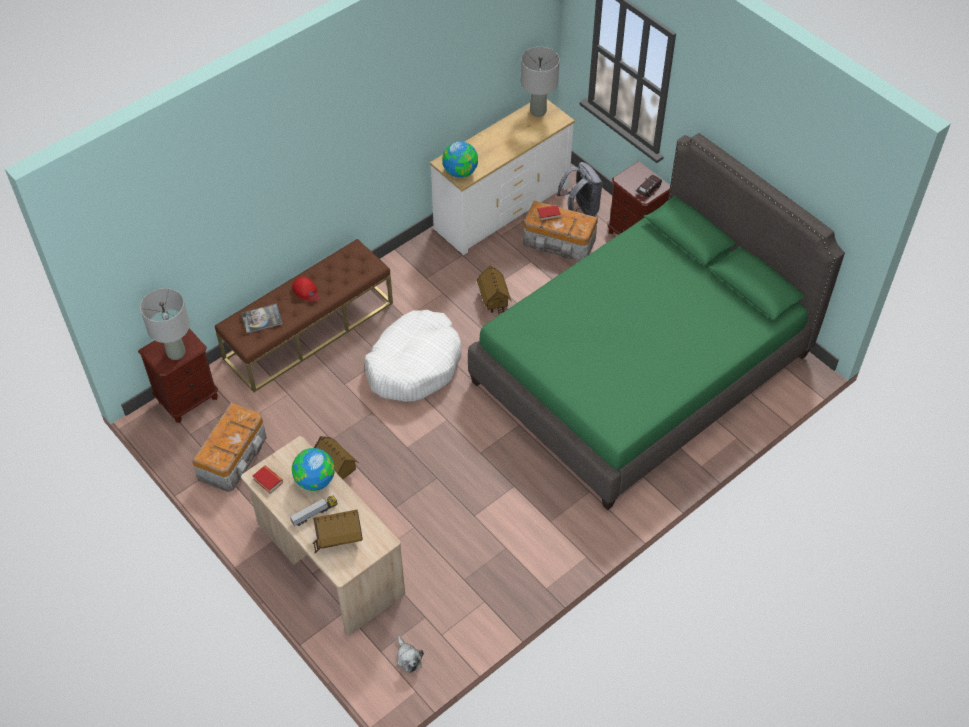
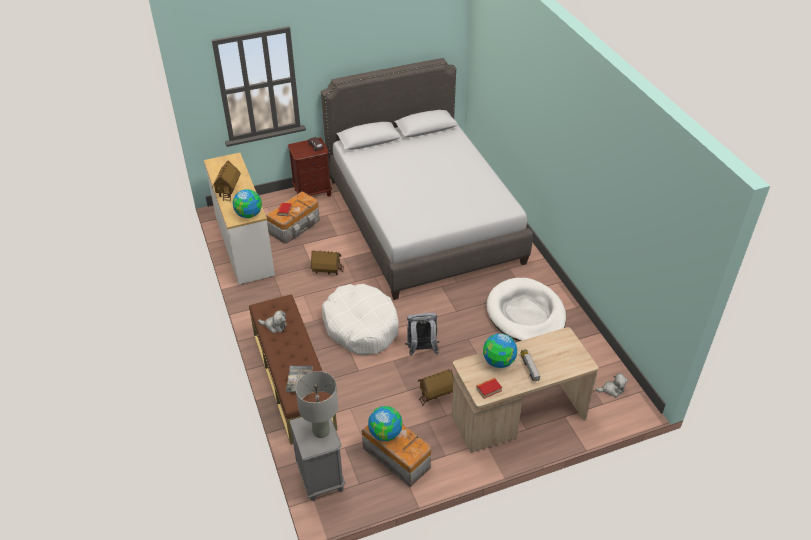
camera: 70 degrees left, 10 degrees down
(188, 399) = (321, 478): brown nightstand -> grey nightstand
(230, 423) = (385, 433): none -> globe
(306, 291) = (286, 345): red cap -> none
(332, 271) = (274, 326): none -> plush toy
(339, 538) = (556, 359): toy house -> toy house (228, 190)
(507, 531) = (526, 314): none -> white dog bed
(538, 111) = (218, 165): grey table lamp -> none
(580, 209) = (272, 209): grey backpack -> grey backpack (421, 350)
(640, 368) = (422, 220): green bed -> grey bed

